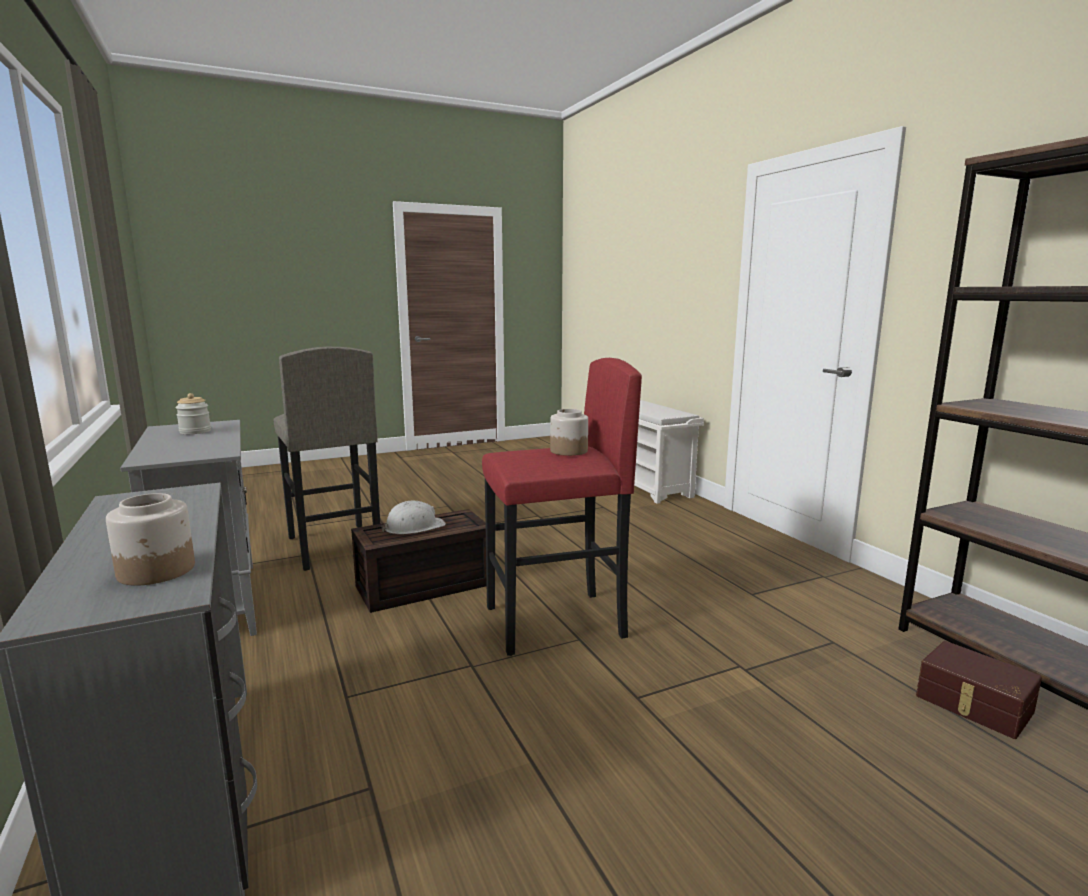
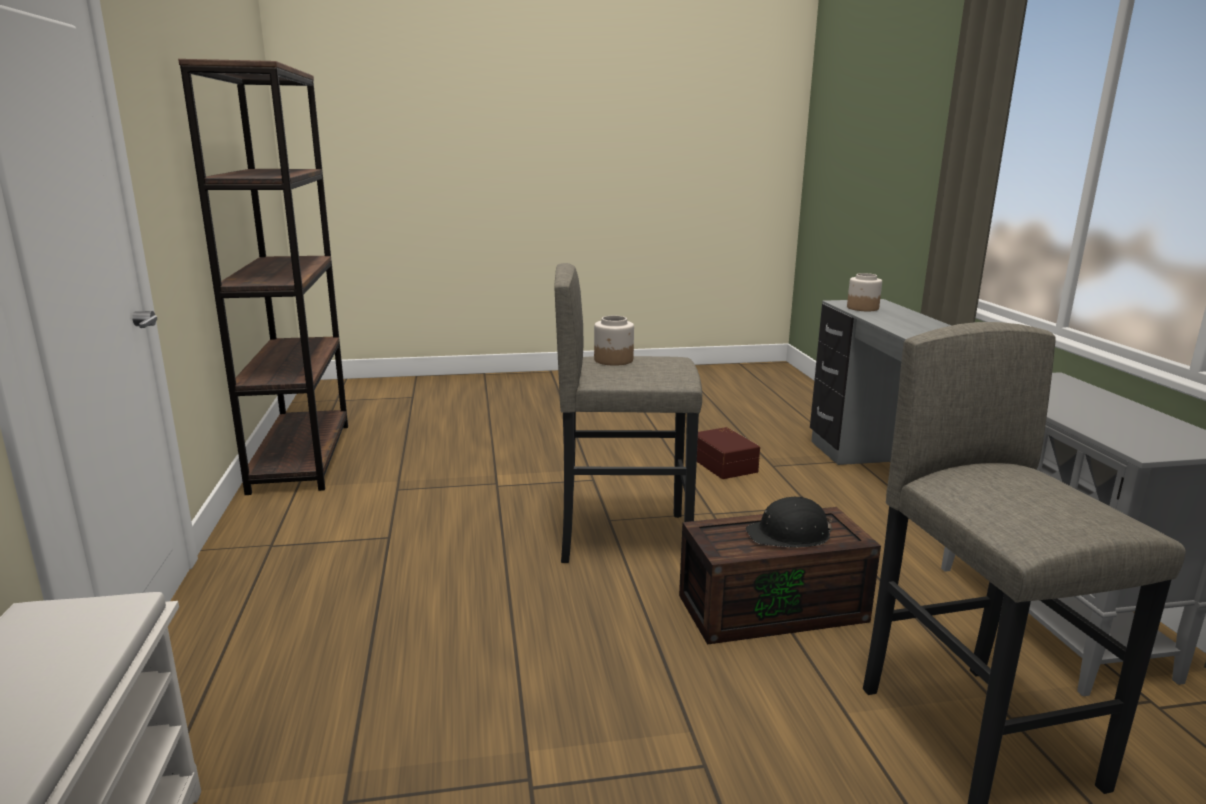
camera: 165 degrees left, 5 degrees up
(195, 431) = (1130, 426): jar -> none
(414, 527) = (790, 534): white hard hat -> black hard hat
(555, 623) = (623, 537): red stool -> grey stool
(973, 705) = (383, 450): brown storage box -> brown storage box (725, 464)

